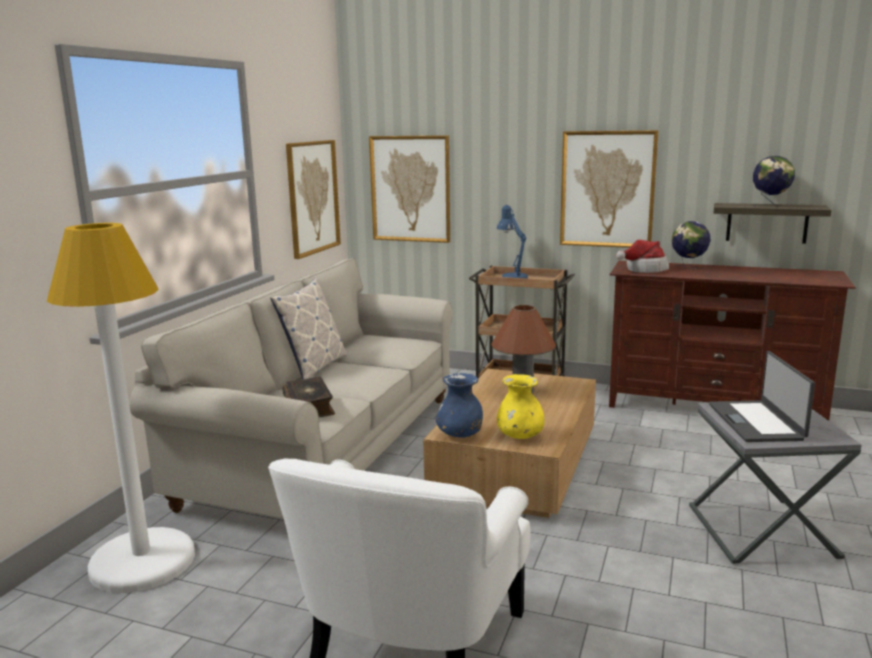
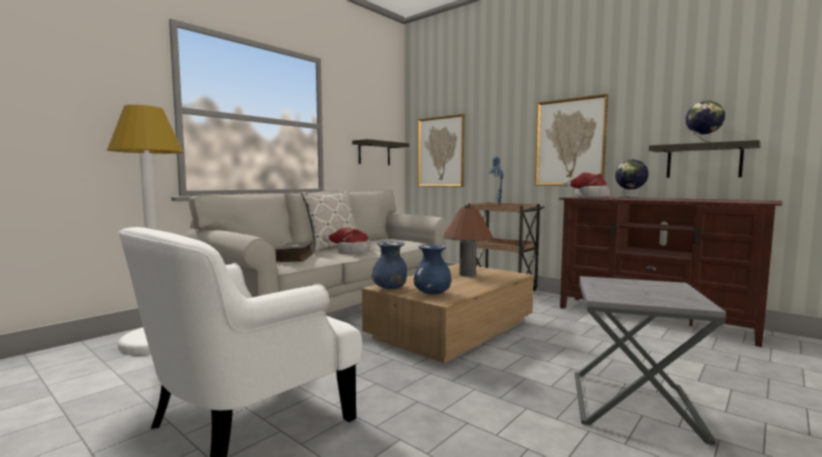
camera: 20 degrees right, 10 degrees down
(312, 197) = (374, 153): picture -> shelf
(357, 376) = (351, 252): none -> hat
(520, 436) = (432, 294): yellow vase -> blue vase
(756, 422) = (622, 288): laptop -> none

